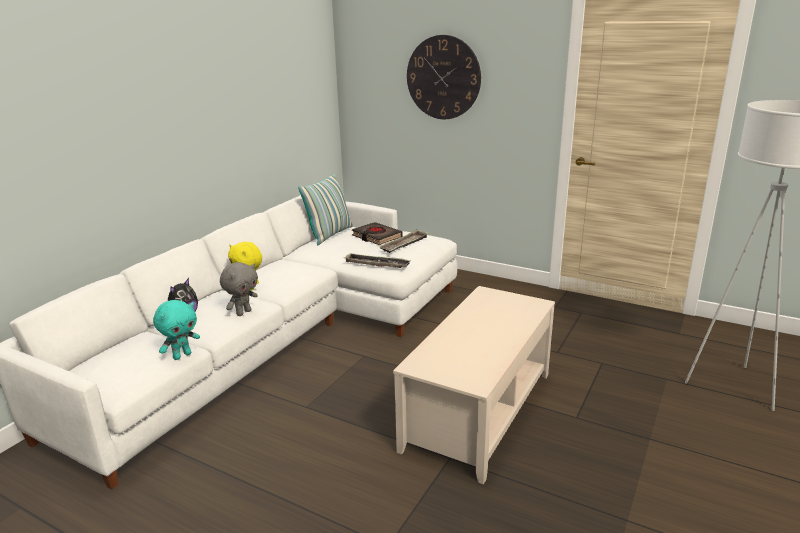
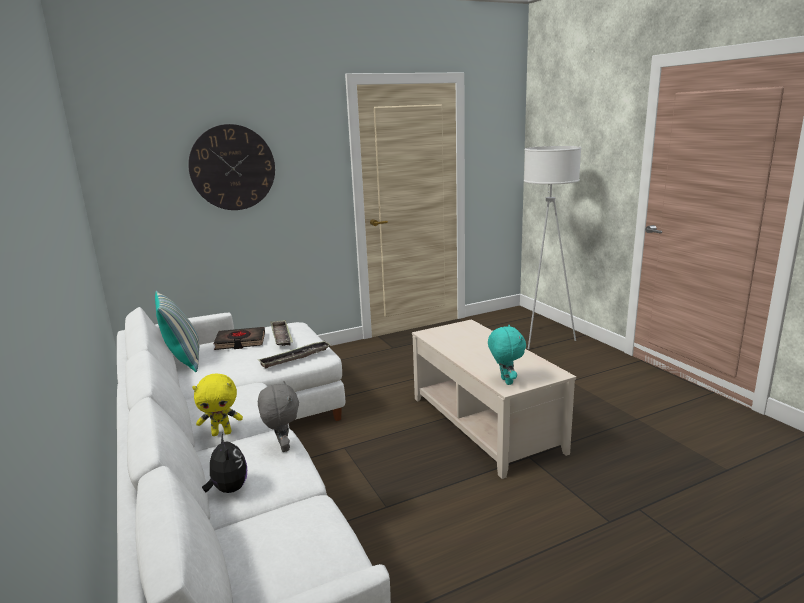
camera: 55 degrees left, 5 degrees down
(182, 355) = (323, 510): turquoise plush toy -> turquoise plush toy (505, 381)

